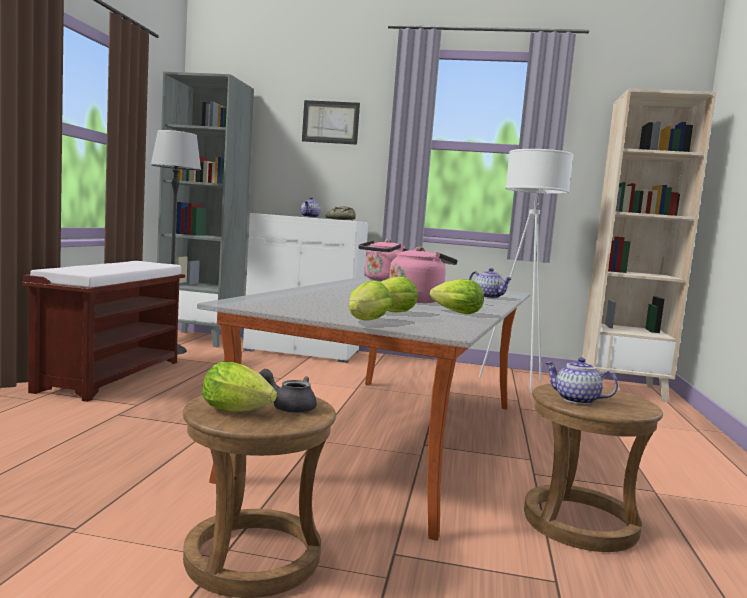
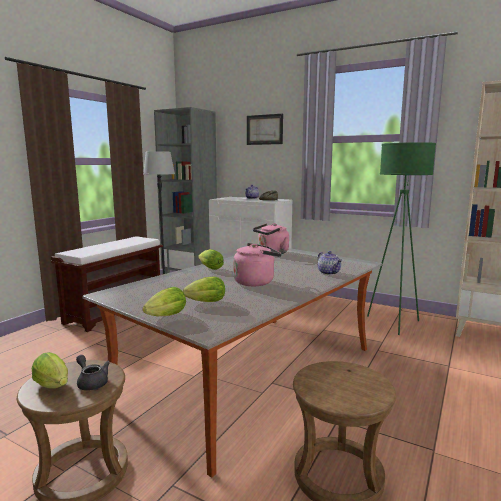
camera: 20 degrees right, 5 degrees up
(454, 312) = (260, 299): lettuce -> lettuce (209, 268)
(516, 383) = (394, 323): white floor lamp -> green floor lamp
(576, 400) = (322, 385): teapot -> none

